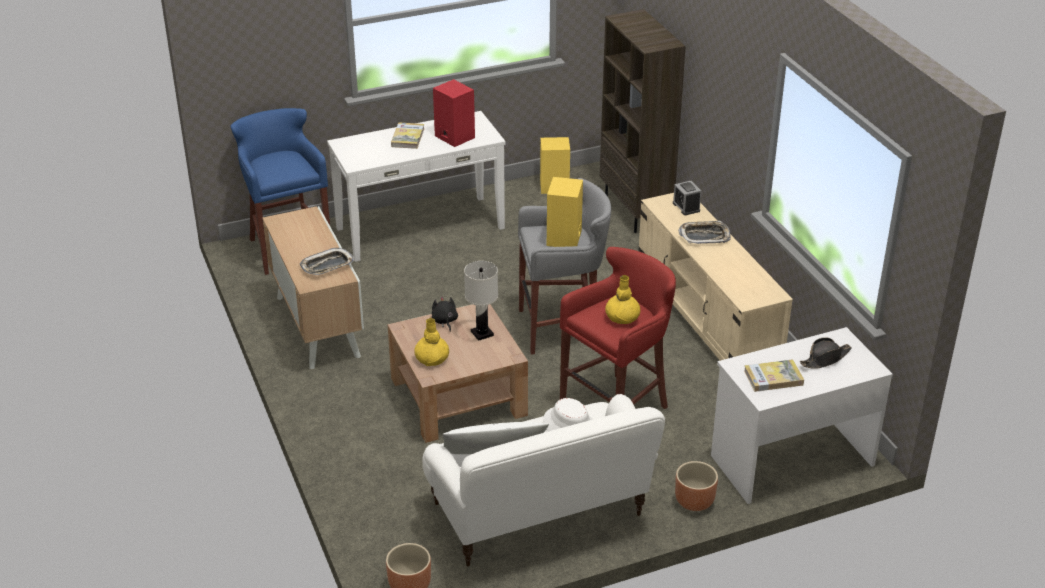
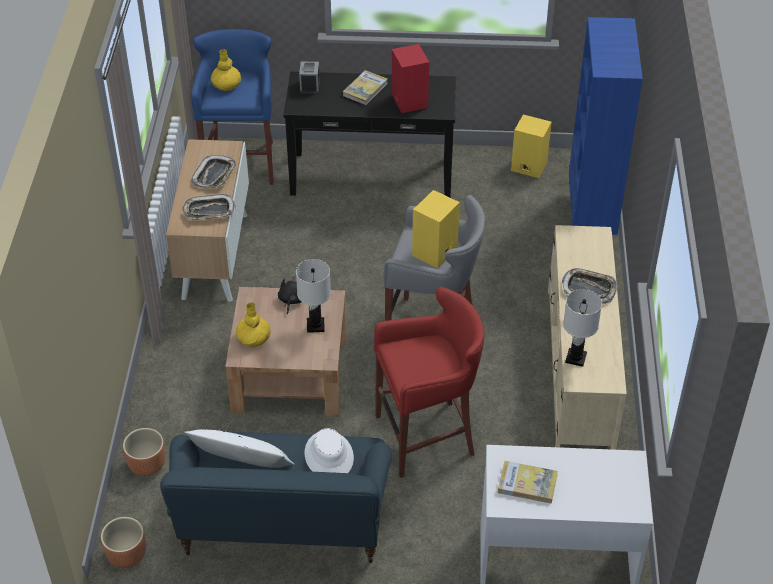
camera: 25 degrees right, 10 degrees up
(310, 238) = (214, 175): none -> tray
(420, 228) = (372, 175): white console table -> black console table
(539, 513) = (283, 524): white sofa -> blue sofa
(622, 317) = (427, 362): yellow vase -> yellow vase (226, 84)
(636, 212) = (591, 220): brown bookcase -> blue bookcase
(686, 207) = (594, 248): alarm clock -> alarm clock (310, 86)
(694, 502) = (431, 568): brown planter -> brown planter (147, 465)
(733, 286) = (576, 358): none -> white table lamp
(825, 359) = (595, 481): black hat -> none

